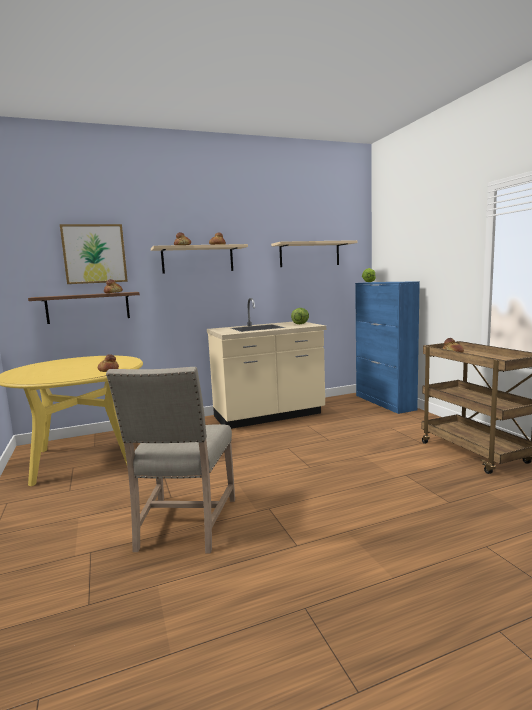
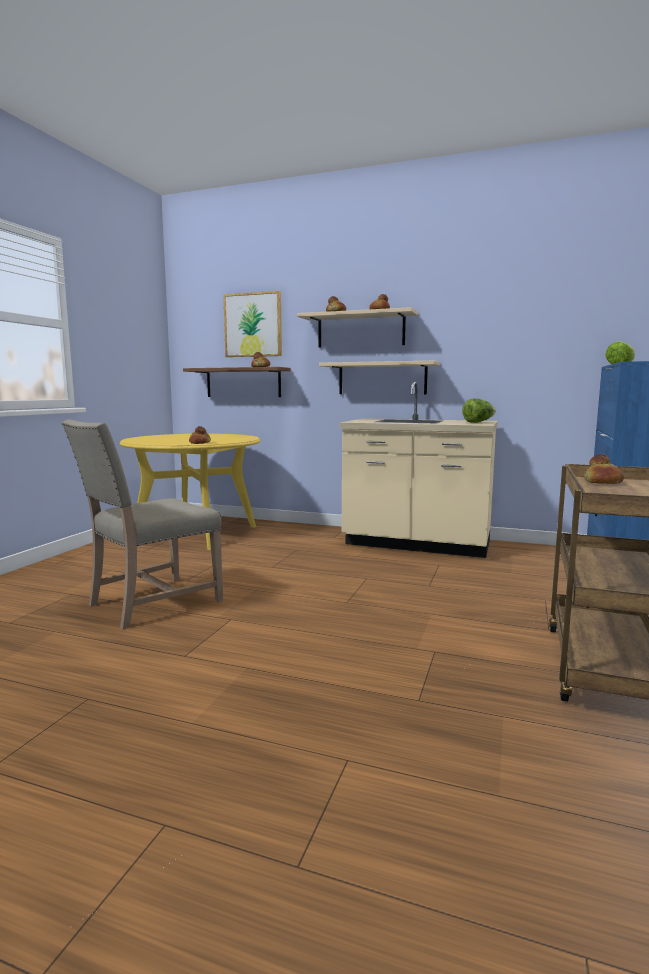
camera: 40 degrees right, 0 degrees up
(309, 254) = (526, 321): beige shelf -> beige shelf (382, 378)

